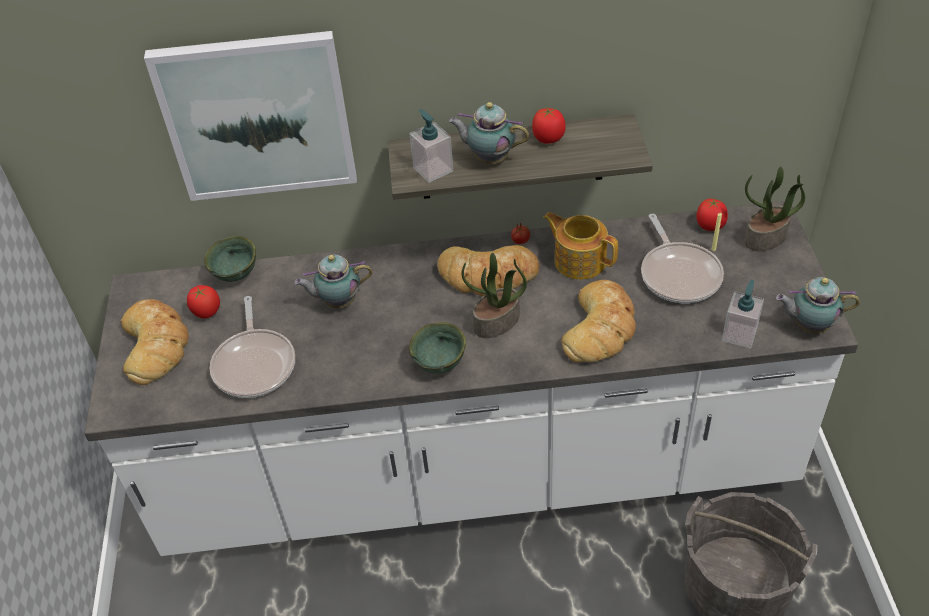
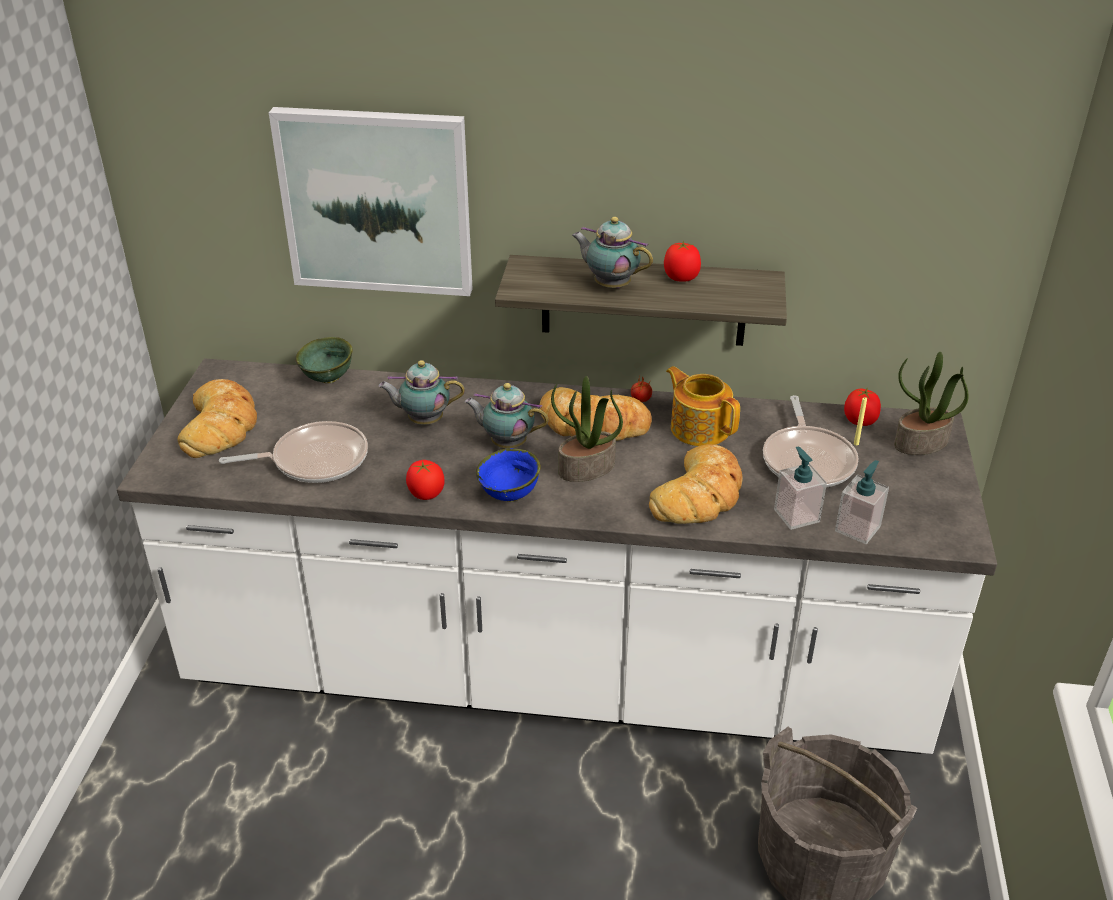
camera: 10 degrees right, 10 degrees down
(206, 312) = (284, 406): tomato -> tomato (425, 494)
(255, 364) = (314, 460): frying pan -> frying pan turned 105 degrees counterclockwise
(433, 169) = (546, 285): soap dispenser -> soap dispenser (796, 515)
(441, 364) = (510, 496): green bowl -> blue bowl
(809, 326) = (943, 535): teapot -> teapot (506, 443)

